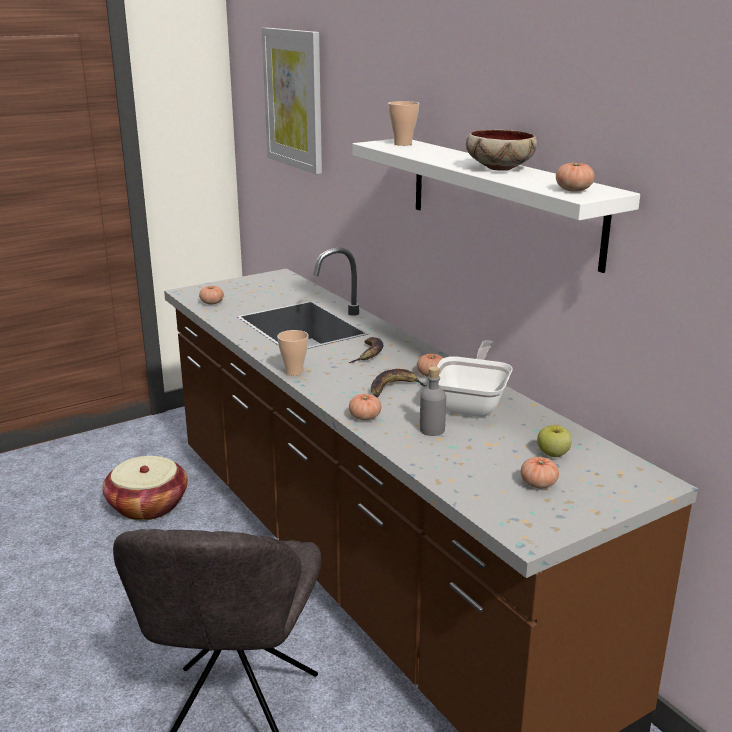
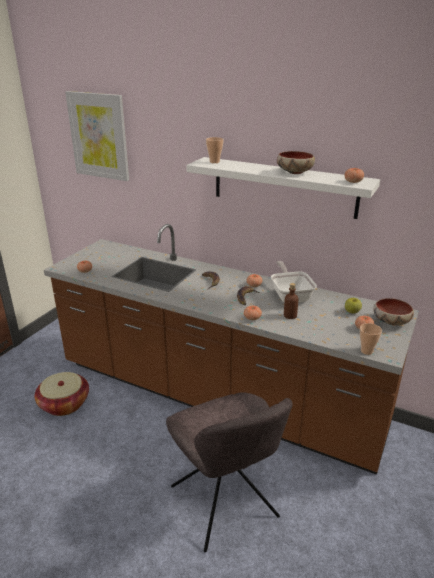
camera: 30 degrees left, 5 degrees up
(294, 372) = (186, 302): cup -> cup (366, 351)
(432, 430) = (290, 315): grey bottle -> brown bottle
(608, 489) = (390, 322): none -> bowl

